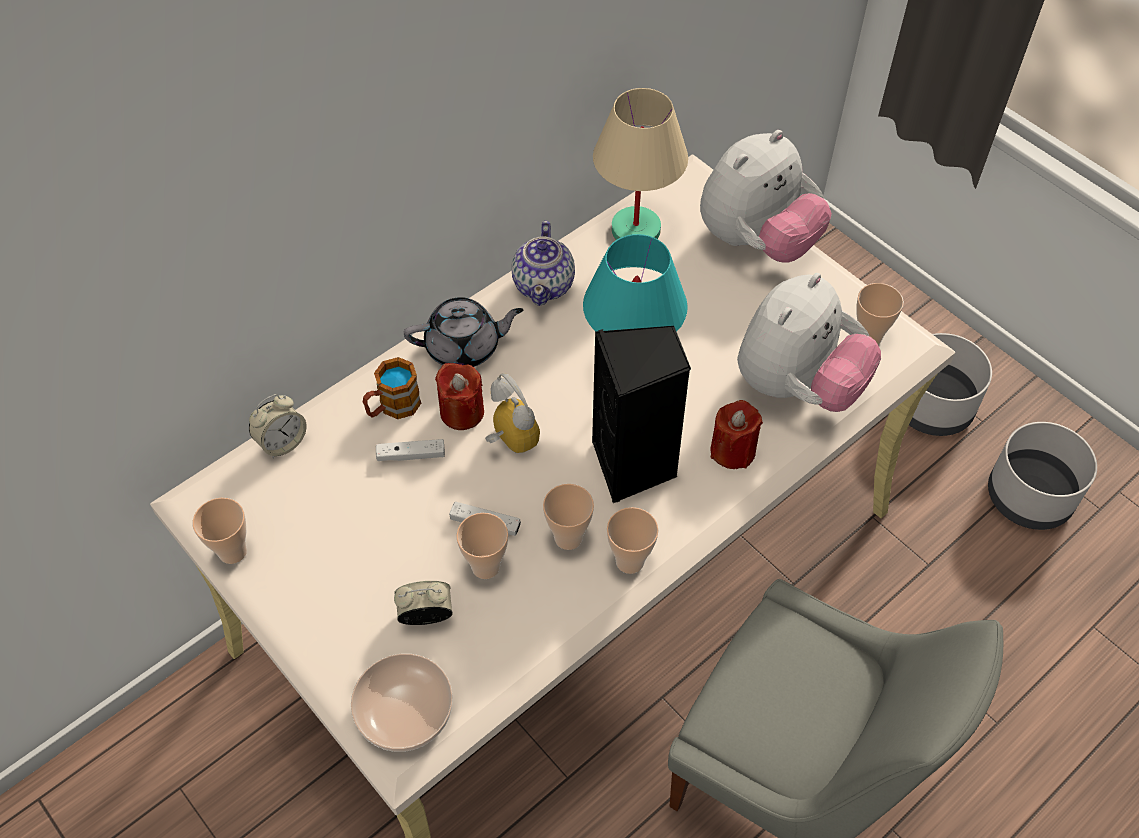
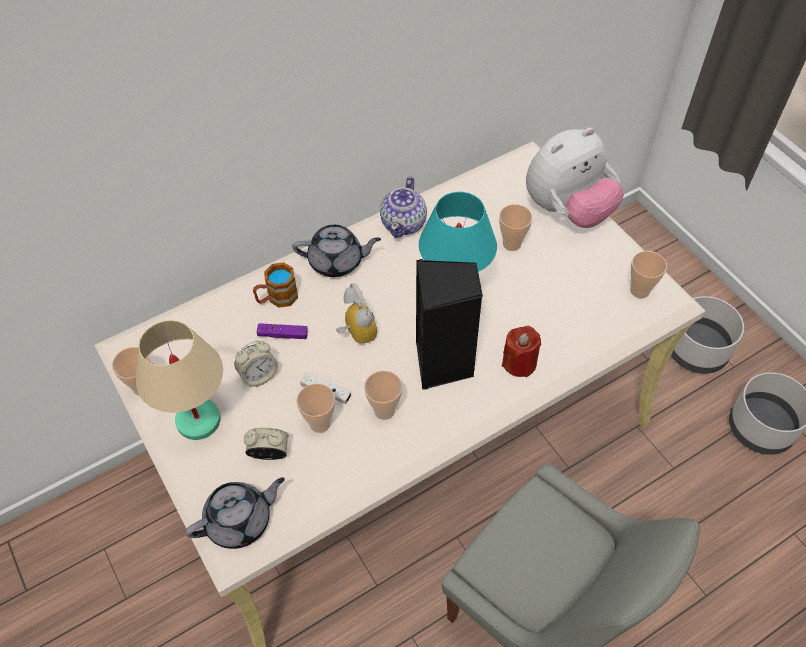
camera: 10 degrees right, 0 degrees up
(282, 442) = (194, 313): alarm clock -> alarm clock (259, 375)
(405, 710) = (240, 520): bowl -> grey teapot
(411, 455) = (283, 335): white game controller -> purple game controller
(462, 412) = (325, 308): red candle -> none
(630, 561) = (426, 434): cup -> cup (511, 244)
(636, 229) = (479, 190): beige table lamp -> beige table lamp (199, 419)
(797, 386) = (577, 321): plush toy -> none

